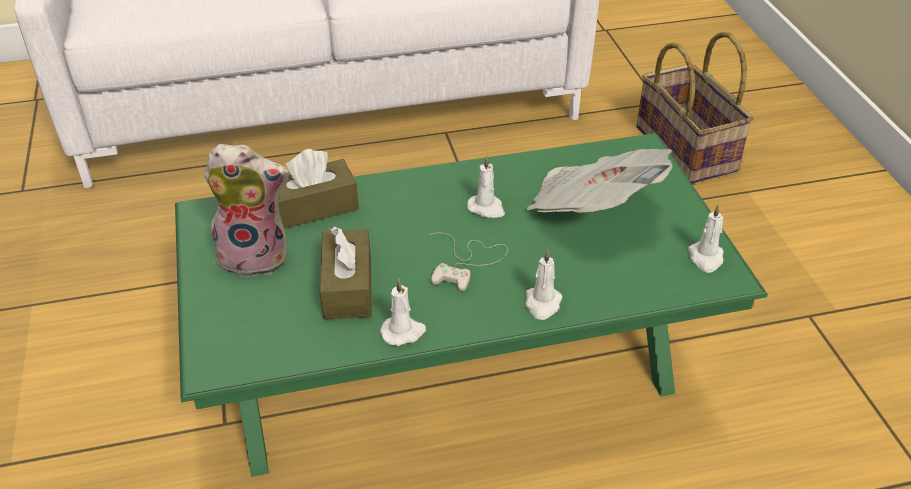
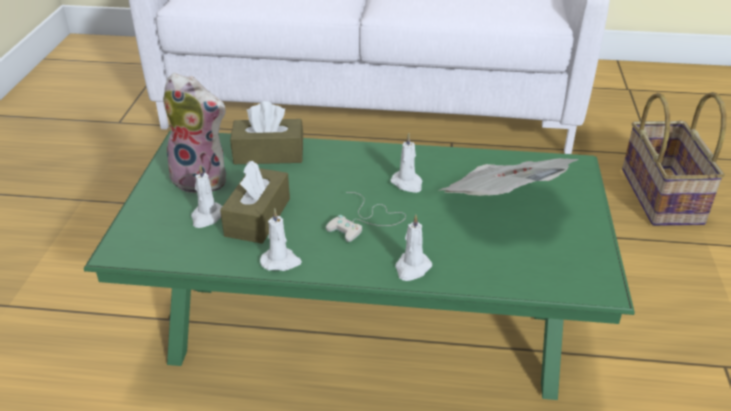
camera: 20 degrees right, 5 degrees down
(705, 258) = (586, 266): white candle -> white candle (207, 217)

